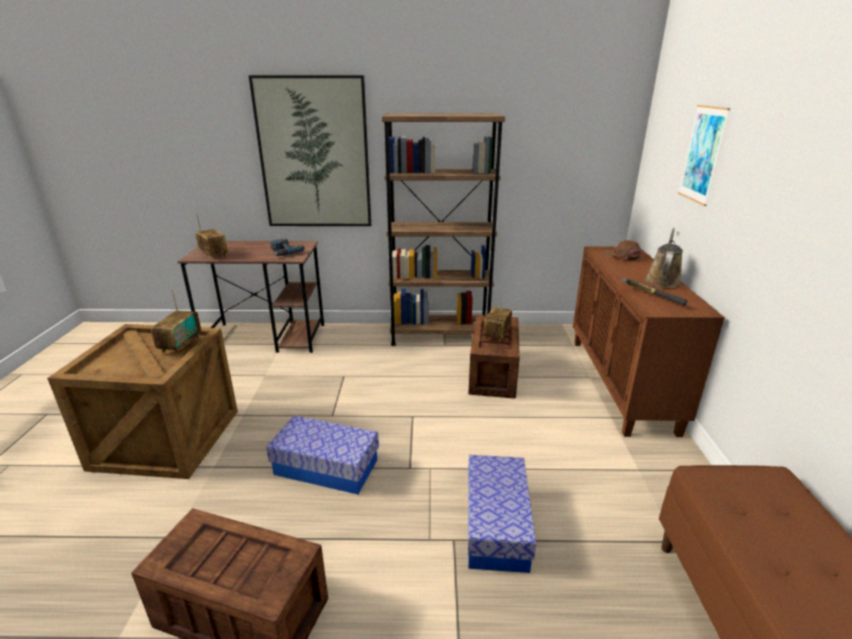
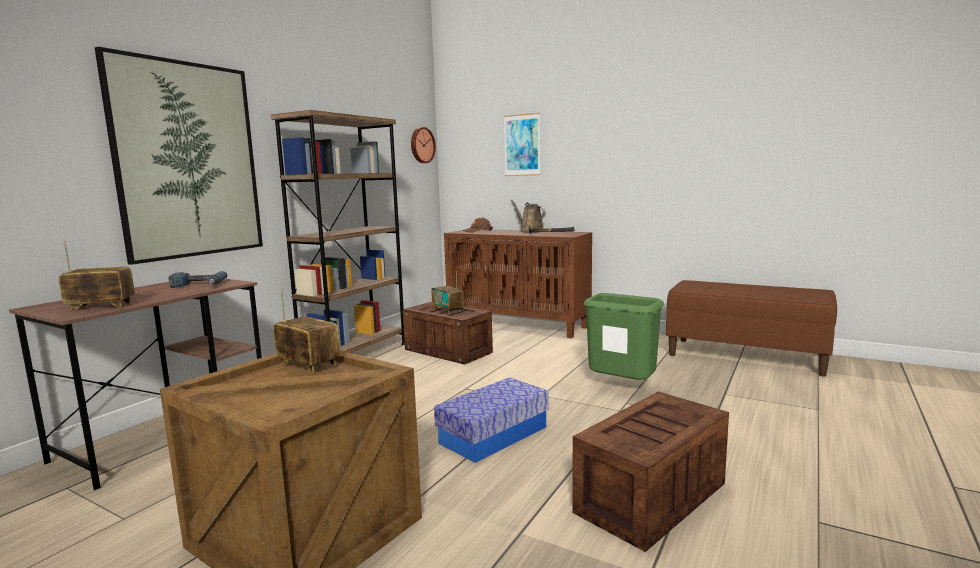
camera: 60 degrees left, 15 degrees down
(496, 525) = (622, 388): storage box -> green trash can
(611, 132) = (421, 145): none -> wall clock

